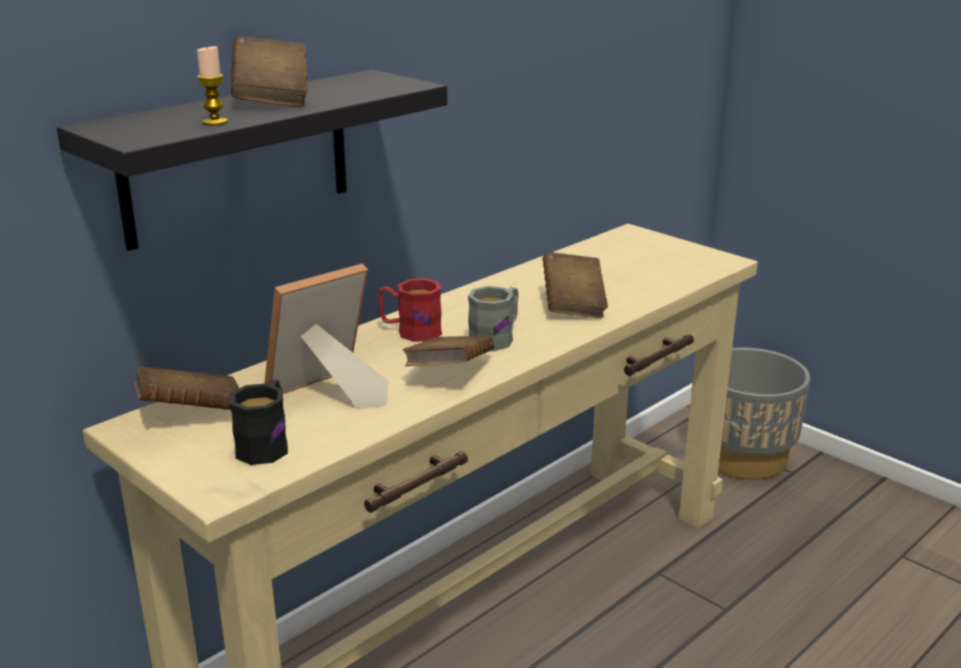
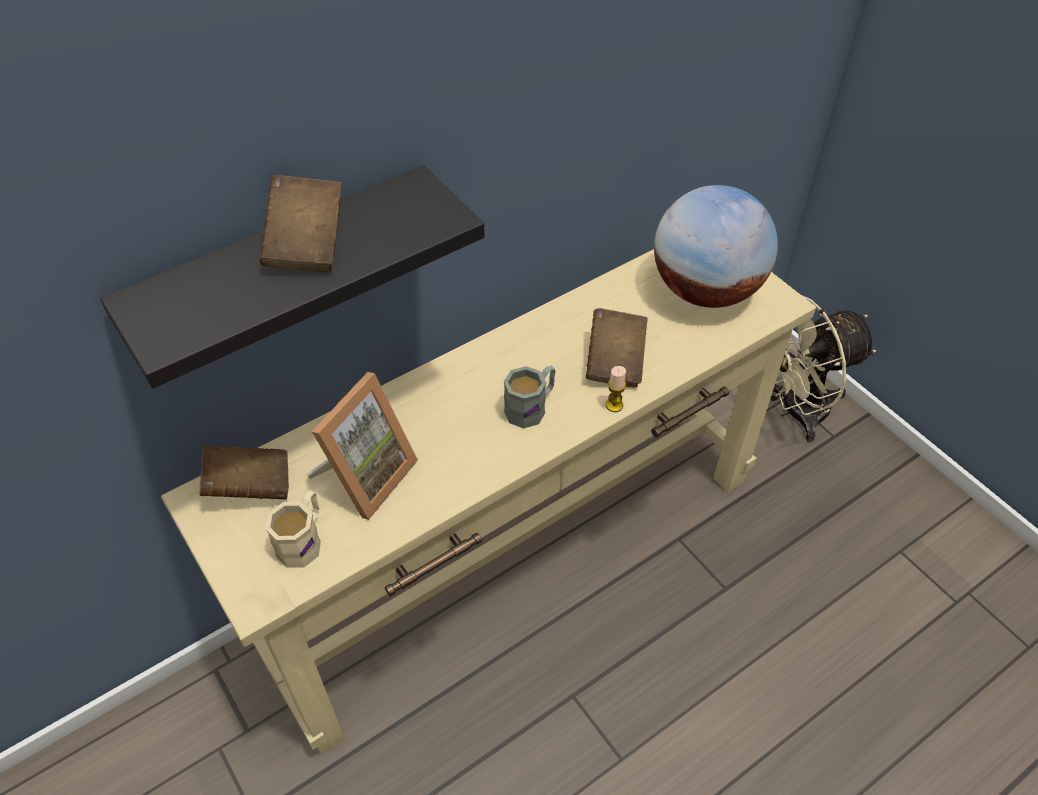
camera: 10 degrees right, 25 degrees up
(215, 122) = (240, 306): candle -> candle (614, 405)
(266, 444) = (303, 540): black mug -> beige mug
(326, 395) = (365, 476): picture frame -> picture frame turned 150 degrees clockwise
(410, 331) = (457, 386): red mug -> none
(449, 373) = (477, 457): brown book -> none
(645, 259) = (705, 291): none -> globe
(744, 458) = (794, 412): grey planter -> beige fan

